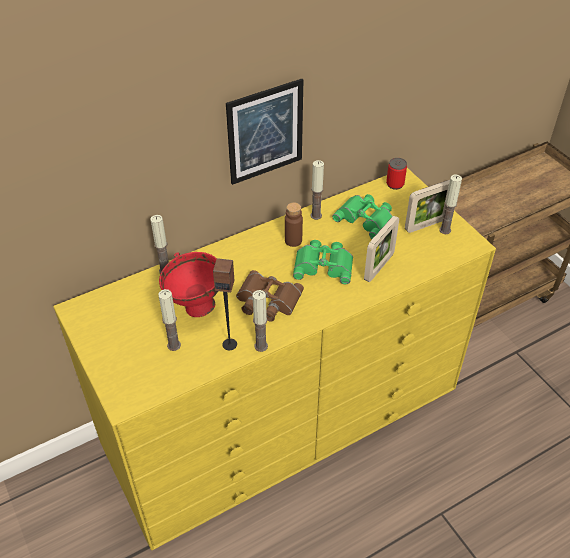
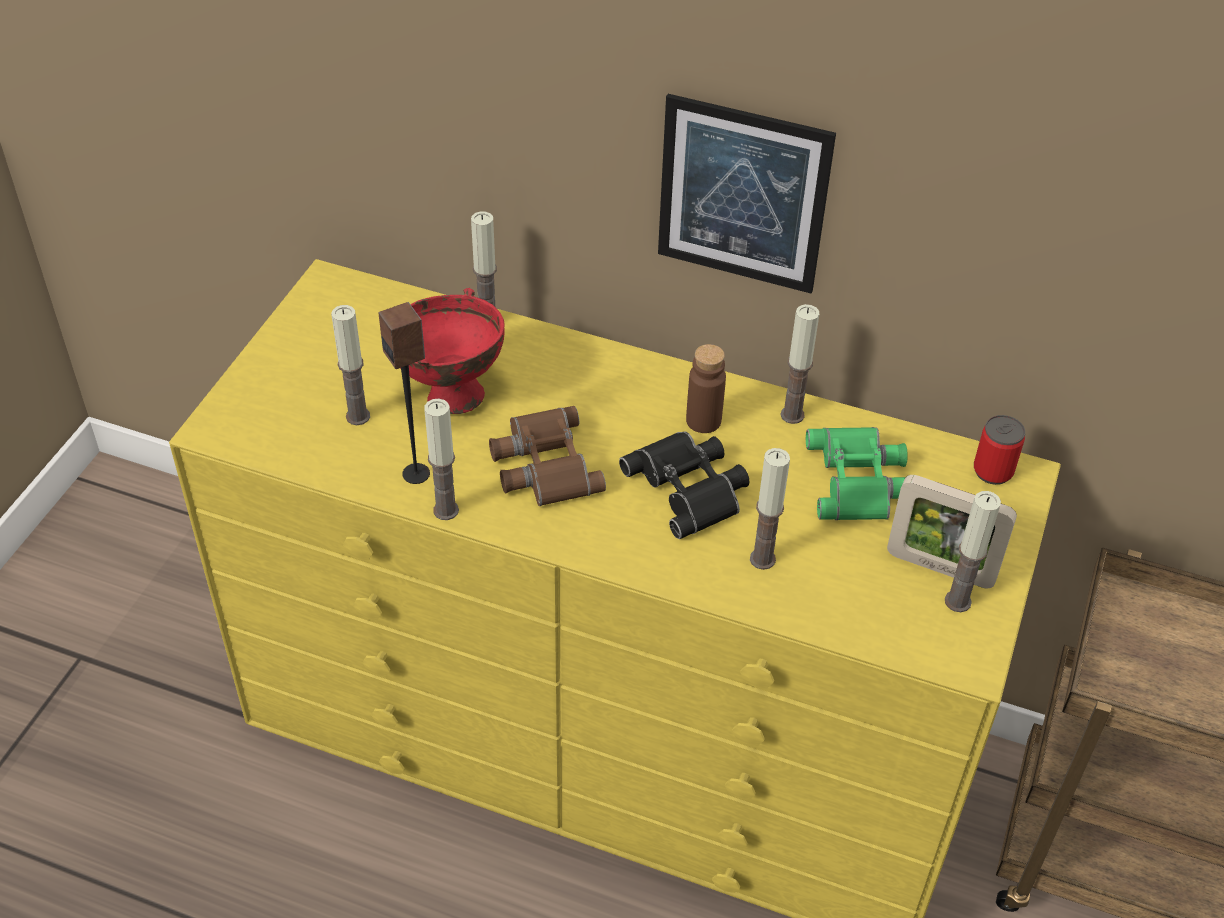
camera: 50 degrees right, 0 degrees up
(324, 265) = (690, 487): green binoculars -> black binoculars
(379, 267) = (762, 559): picture frame -> candle

